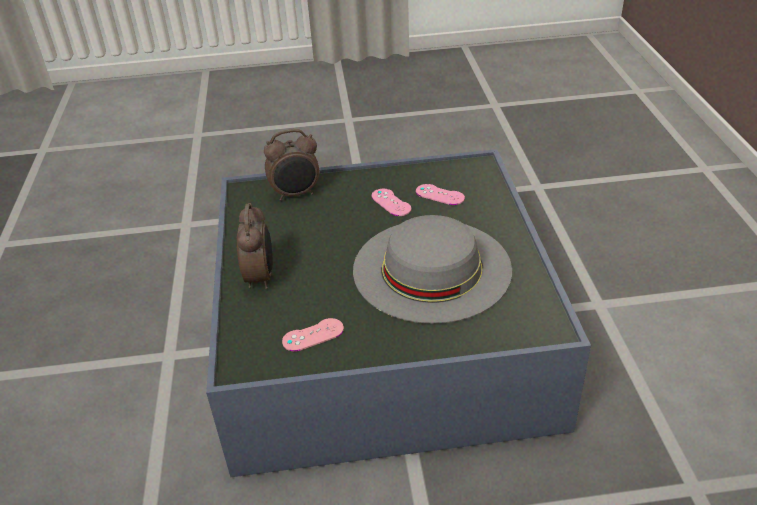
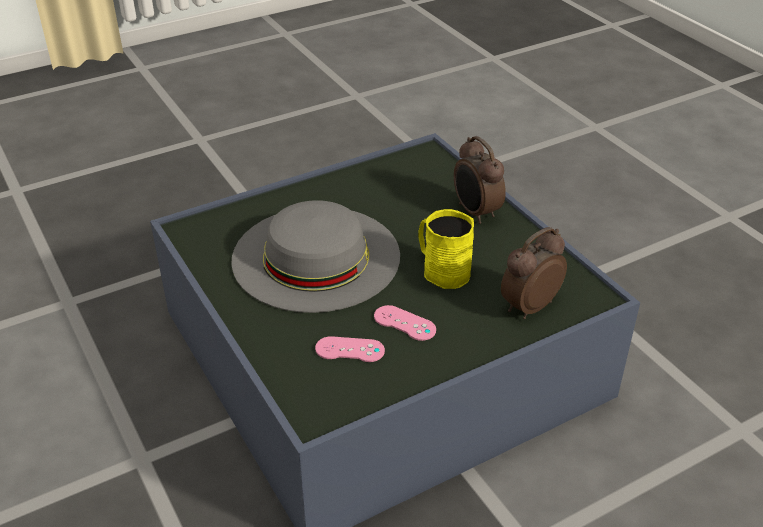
camera: 155 degrees right, 0 degrees up
(313, 335) = (389, 182): pink game controller -> none
(335, 233) = (441, 270): none -> yellow mug

